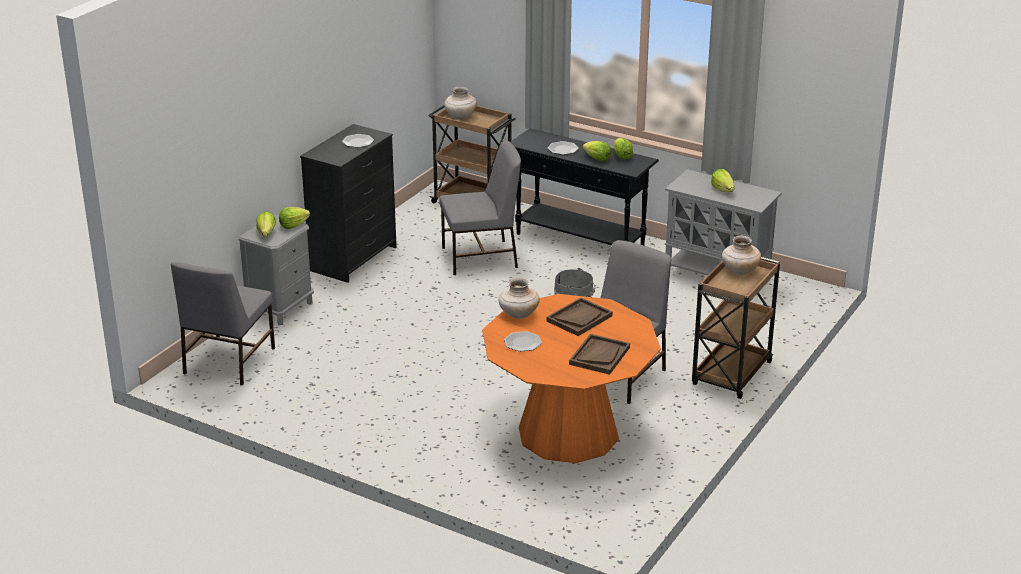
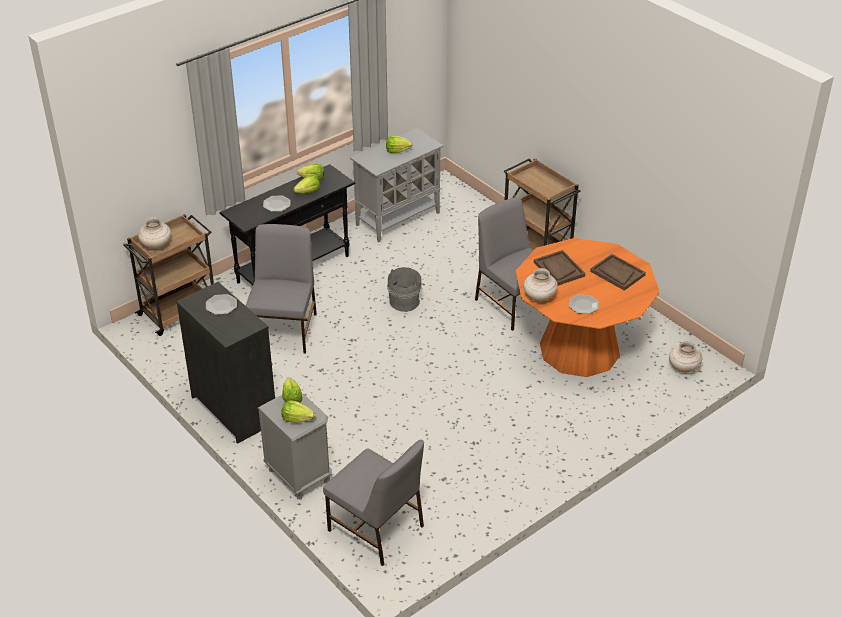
camera: 70 degrees left, 10 degrees up
(740, 271) = (529, 179): beige vase -> beige vase (683, 368)

